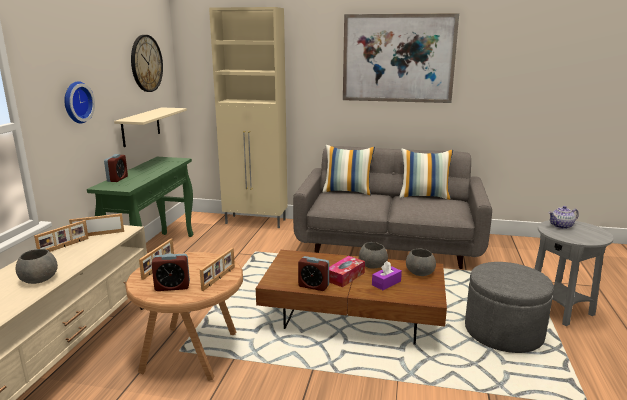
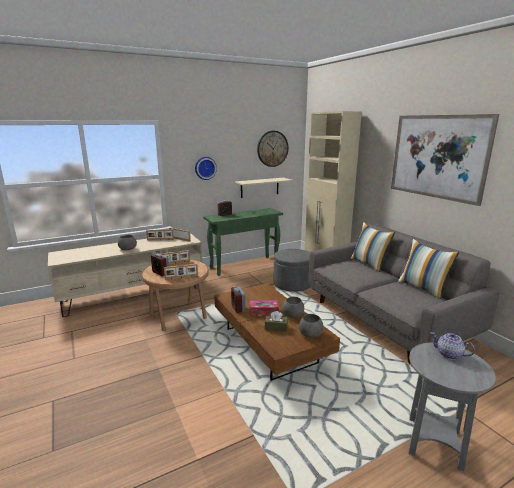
camera: 50 degrees right, 0 degrees up
(386, 283) = (276, 327): purple tissue box -> brown tissue box
(503, 332) = (344, 417): grey ottoman -> grey ottoman (292, 284)

